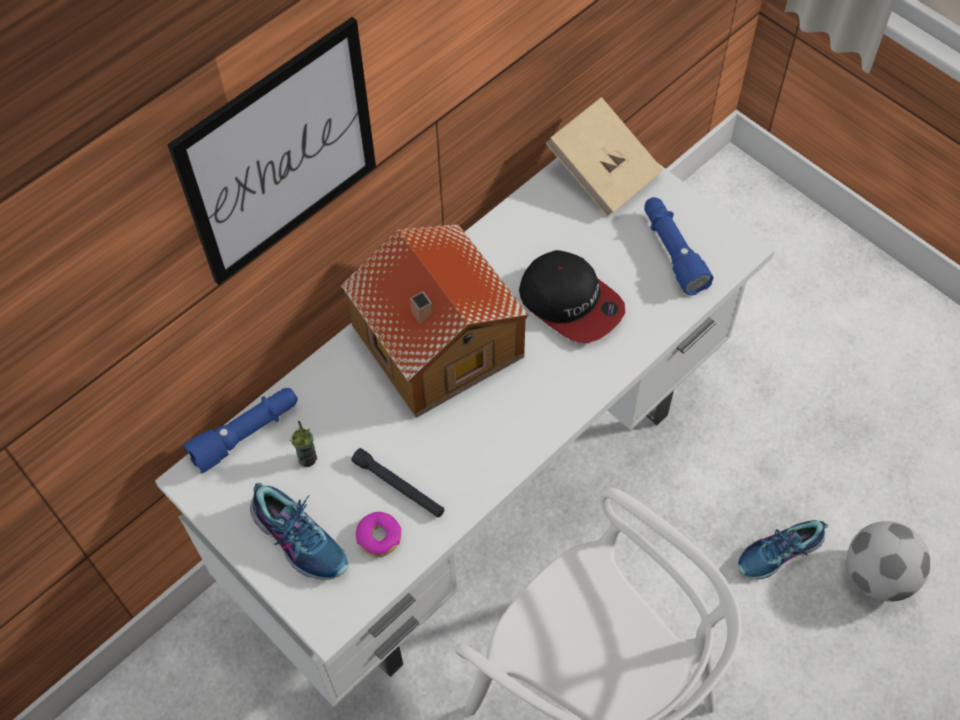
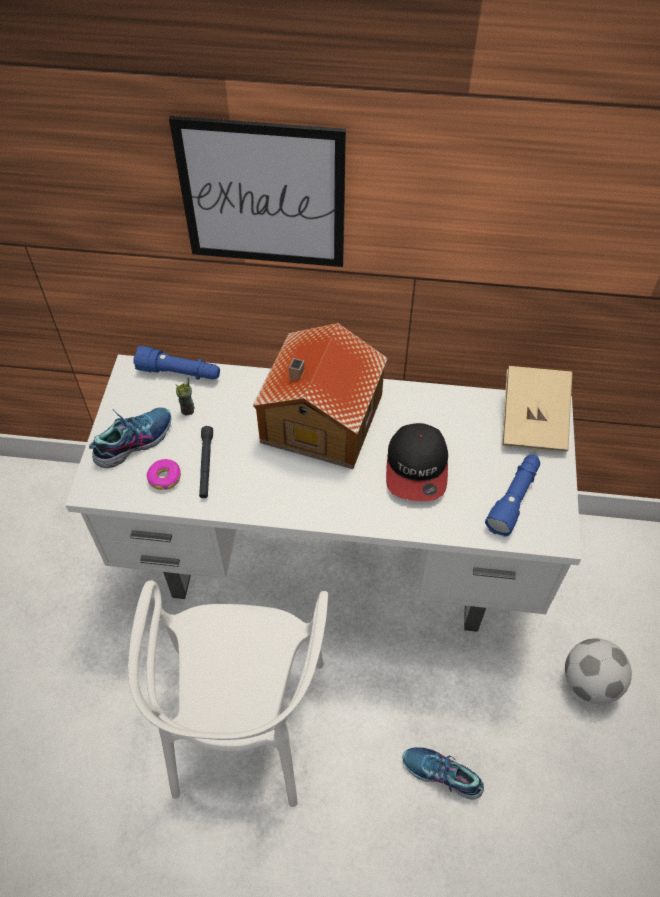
camera: 50 degrees right, 5 degrees down
(300, 538) = (134, 441): shoe -> shoe turned 135 degrees counterclockwise
(878, 575) = (485, 858): football -> football (590, 682)

